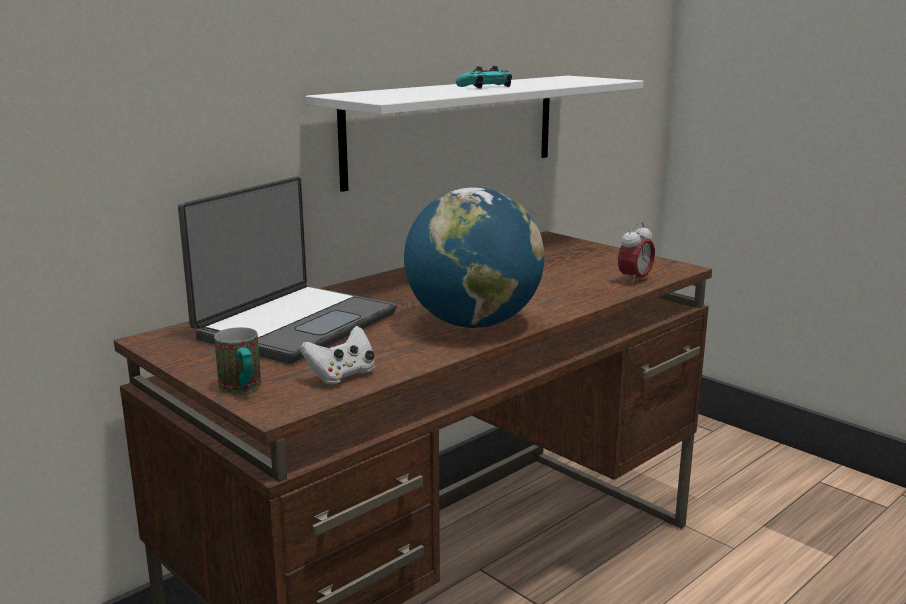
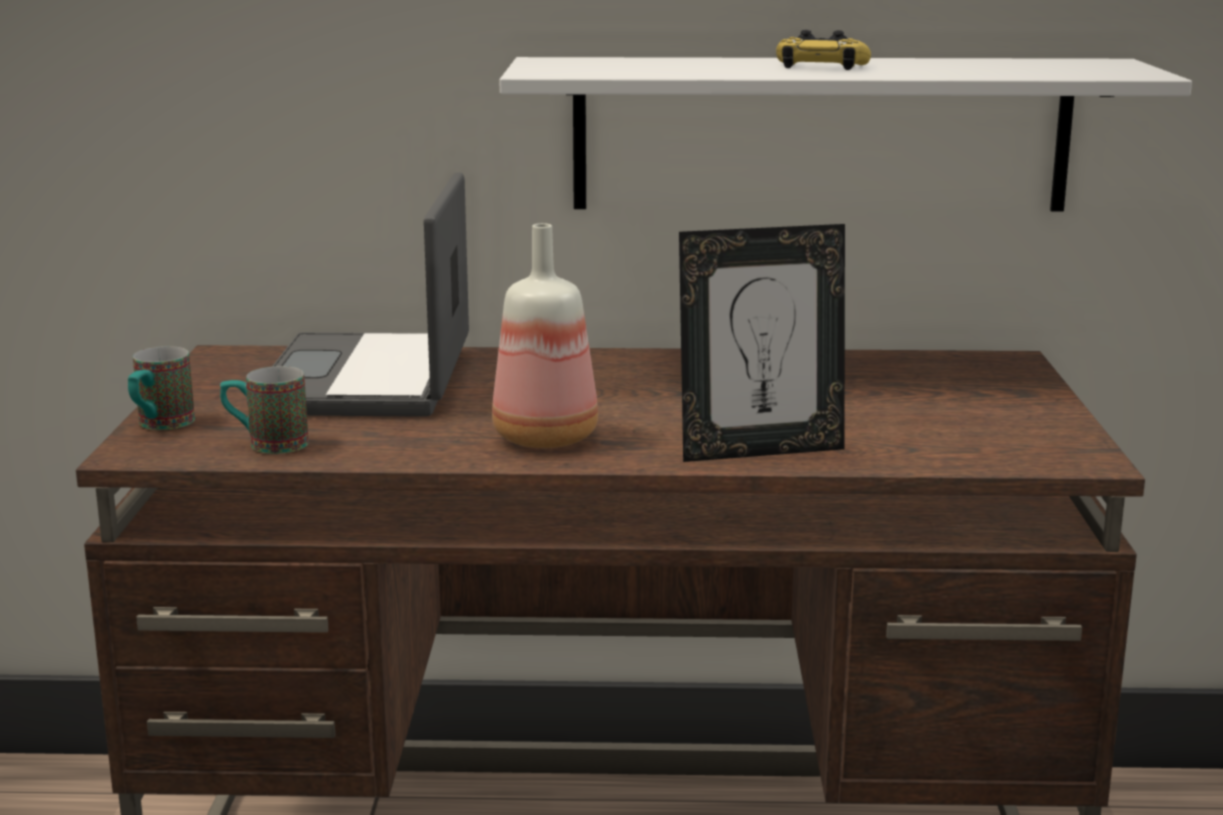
camera: 45 degrees right, 0 degrees up
(295, 325) = (371, 380): laptop -> laptop turned 105 degrees clockwise
(342, 375) = (266, 444): white game controller -> mug
(473, 324) = (548, 438): globe -> bottle
(485, 86) = (821, 66): turquoise game controller -> yellow game controller
(571, 300) = (760, 450): none -> picture frame
(634, 280) = (943, 455): alarm clock -> none

